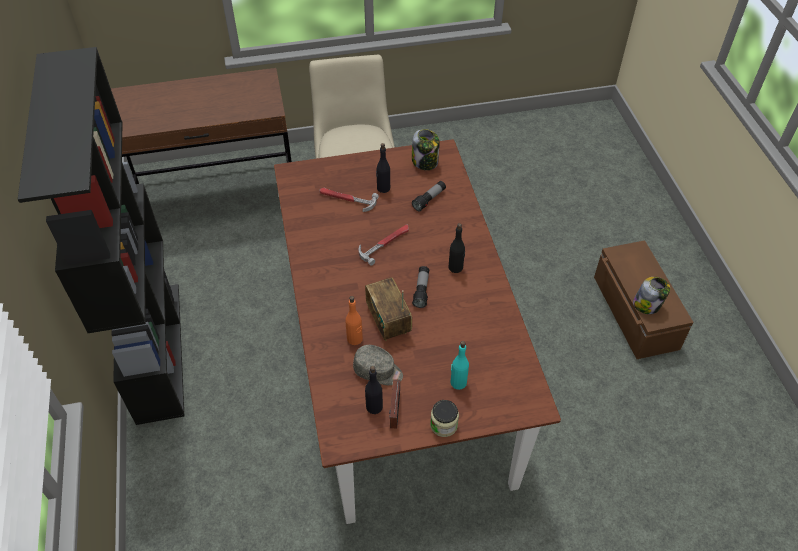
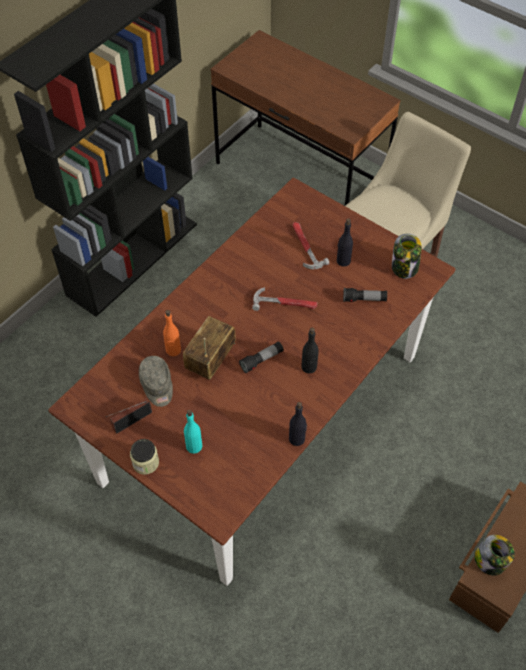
camera: 50 degrees right, 5 degrees up
(374, 406) = (123, 406): black bottle -> black bottle (297, 439)

